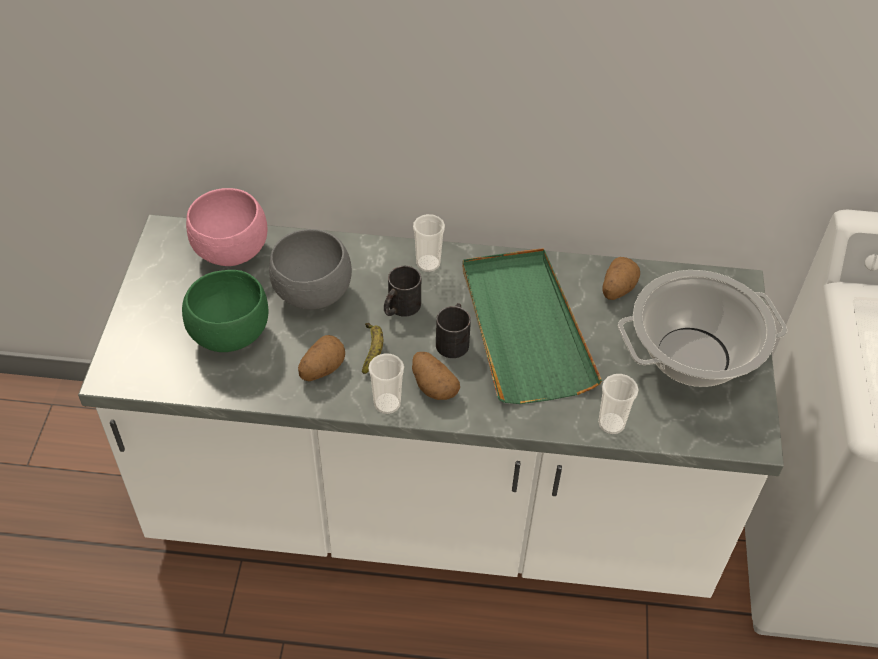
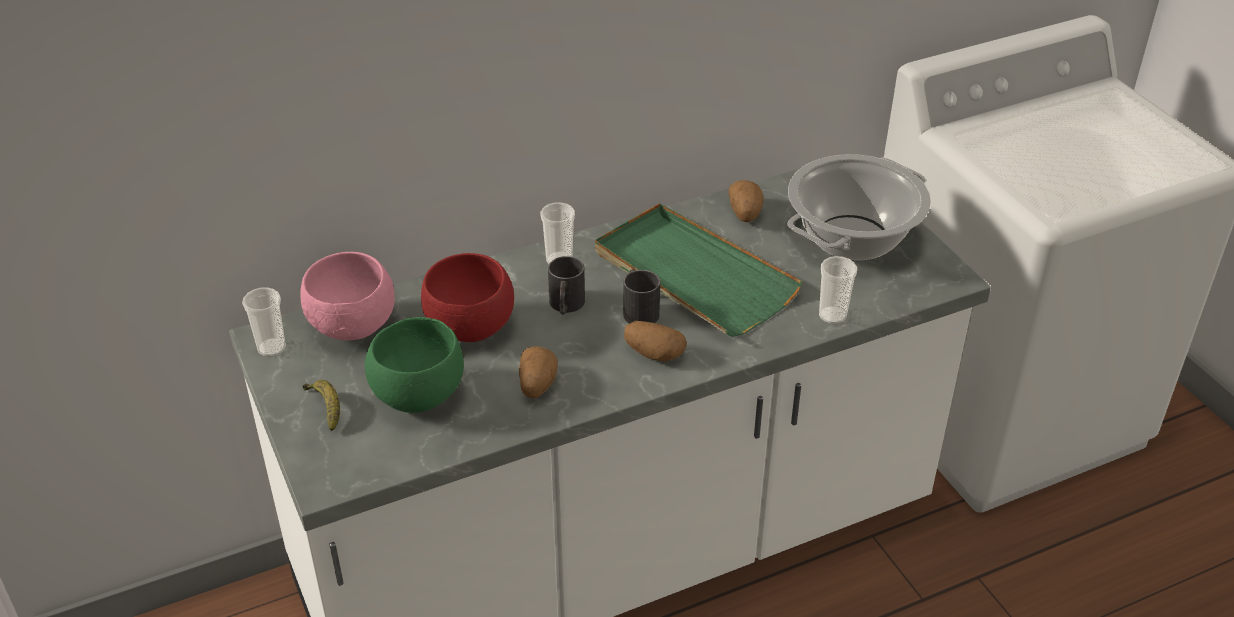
camera: 30 degrees left, 10 degrees down
(314, 295) = (472, 329): grey bowl -> red bowl
(372, 350) = (571, 350): banana -> banana (326, 408)
(387, 404) = (625, 386): cup -> cup (271, 348)

